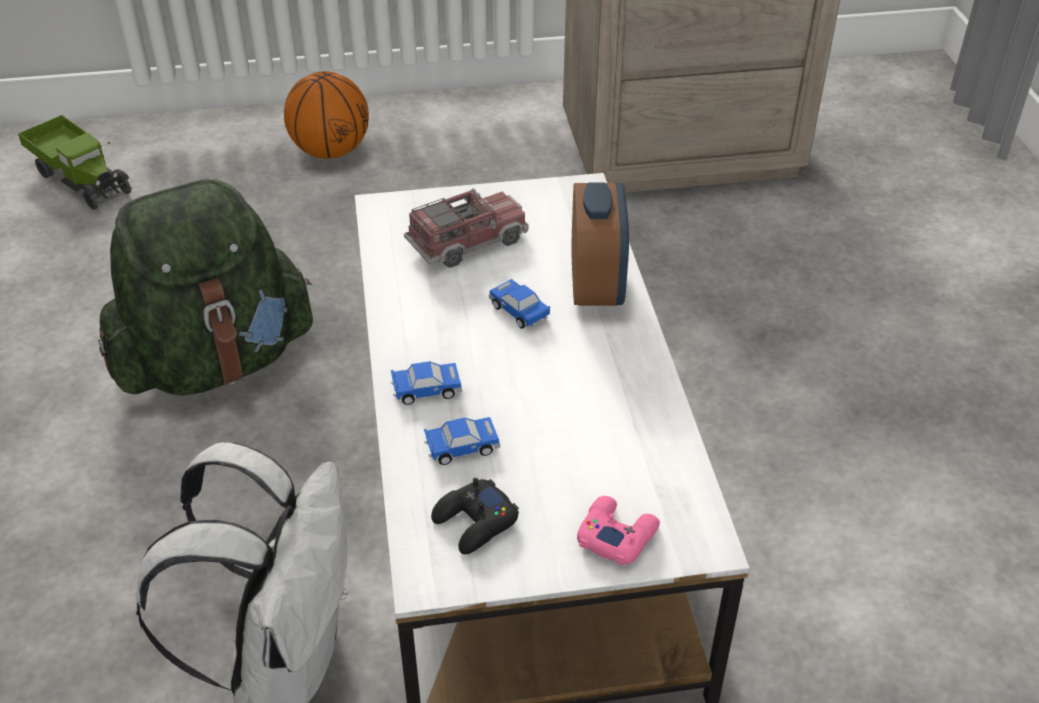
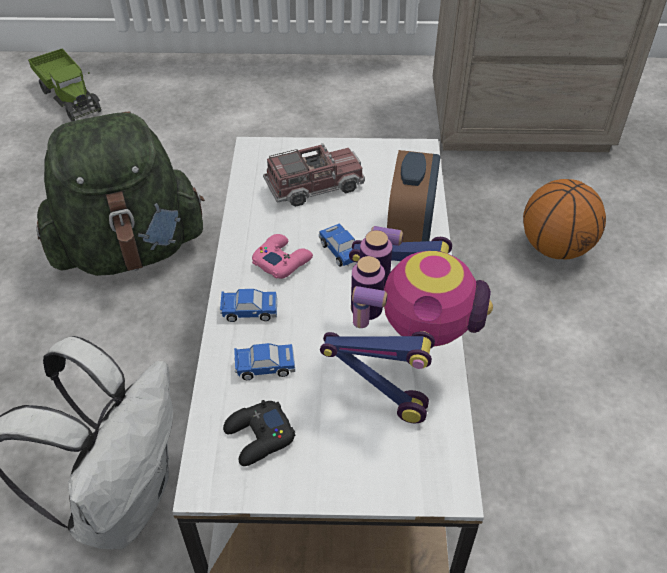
camera: 10 degrees right, 5 degrees up
(331, 151) = (252, 95): basketball -> basketball (555, 248)
(616, 535) = (374, 467): pink game controller -> pink game controller (282, 260)
(619, 420) = (401, 360): none -> toy robot

